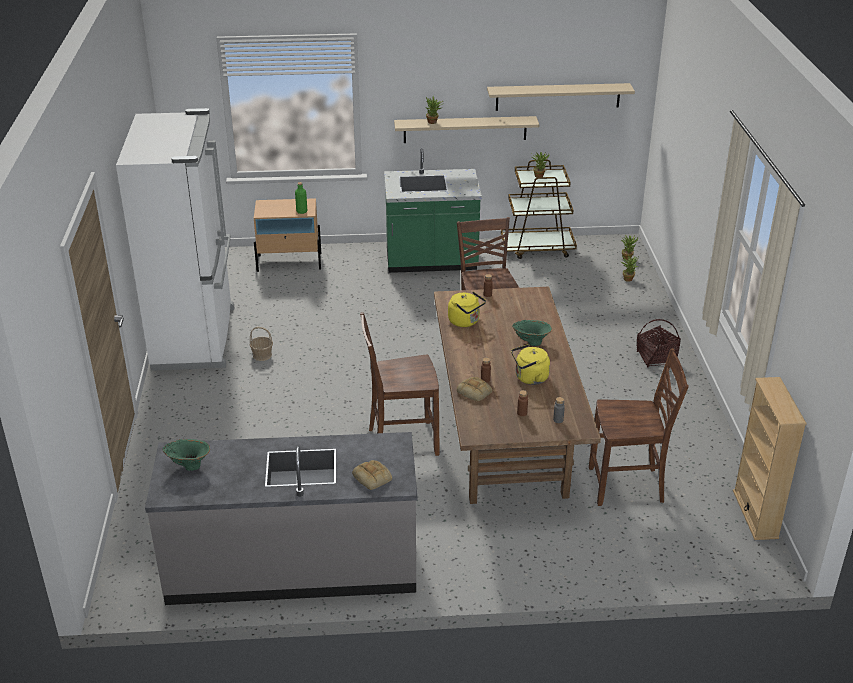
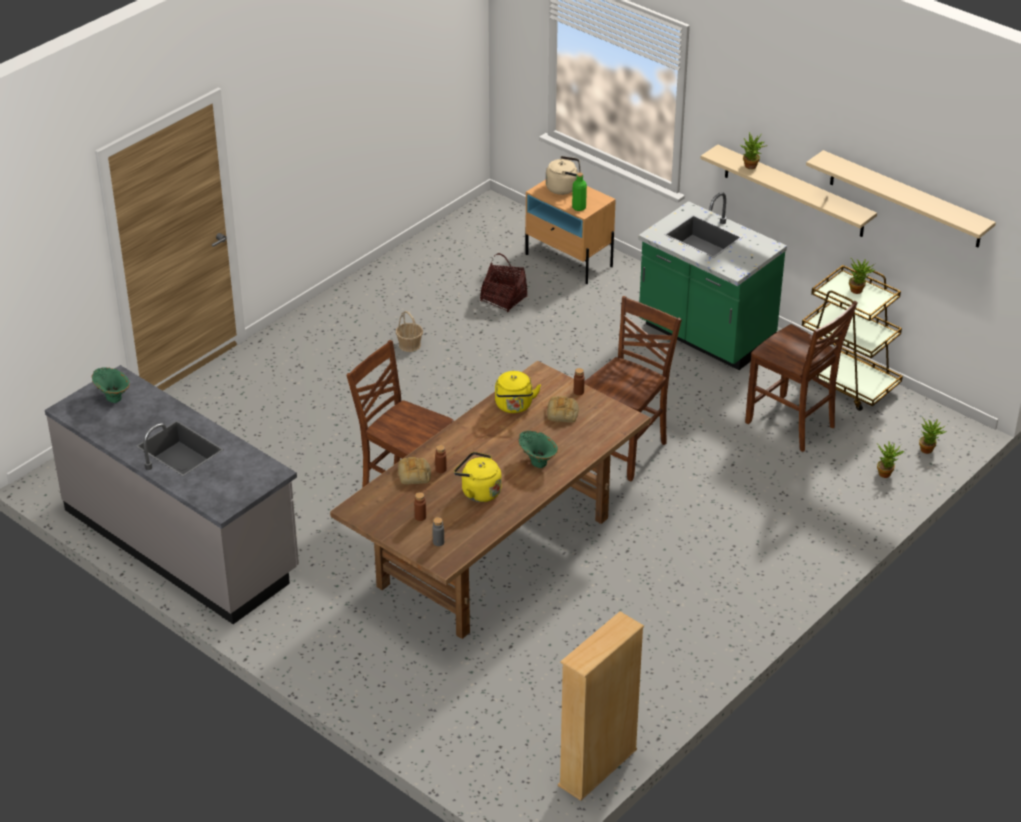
camera: 45 degrees right, 5 degrees up
(196, 337) = (381, 295): white fridge -> none
(275, 206) = (564, 188): none -> beige kettle
(373, 478) = (213, 489): bread -> bread (563, 413)
(628, 486) = (528, 665): brown chair -> brown chair (792, 425)
(656, 358) = (763, 572): basket -> basket (503, 299)

